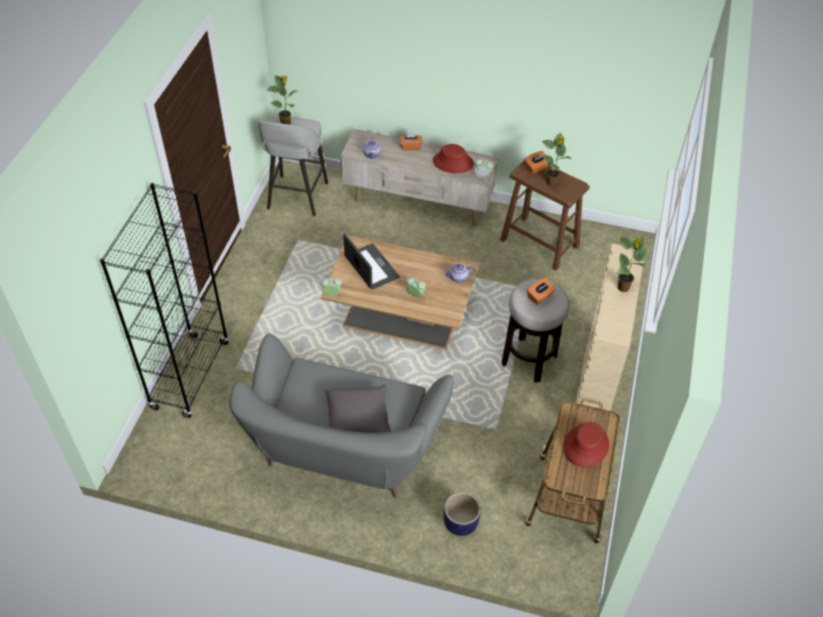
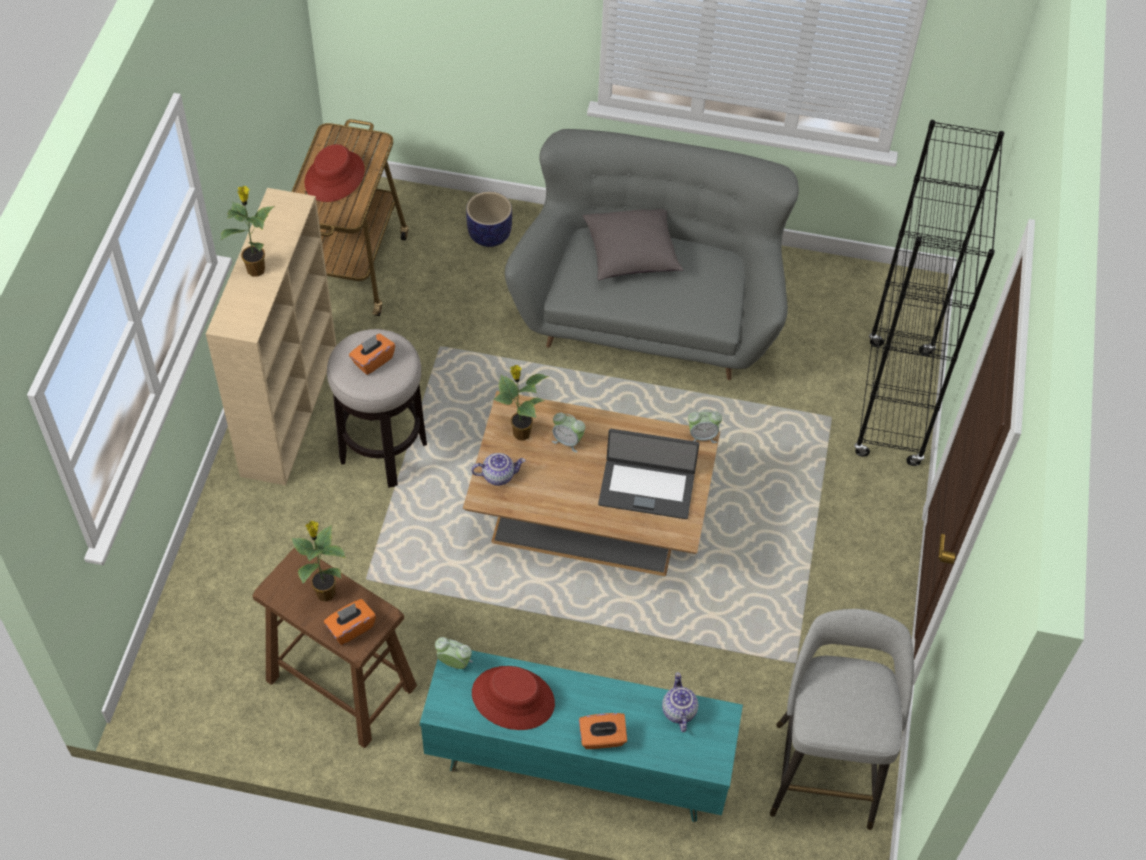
camera: 175 degrees right, 5 degrees up
(286, 124) = (864, 718): potted plant -> potted plant (520, 433)
(371, 267) = (646, 488): laptop -> laptop turned 45 degrees counterclockwise
(418, 204) = (578, 768): beige tv stand -> turquoise tv stand

